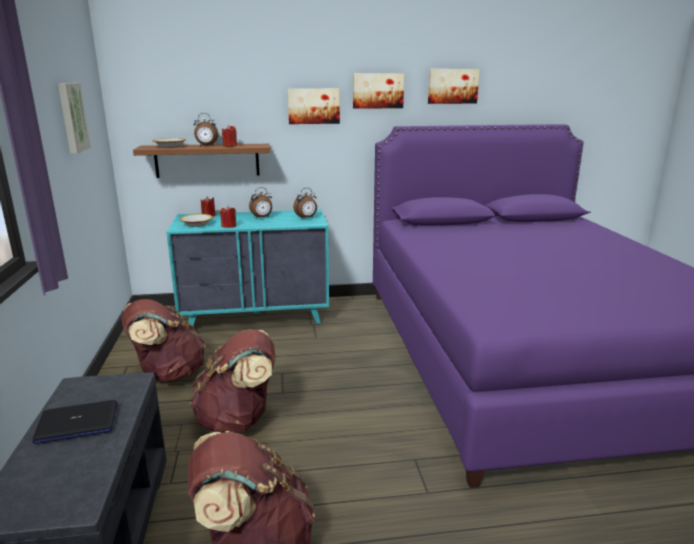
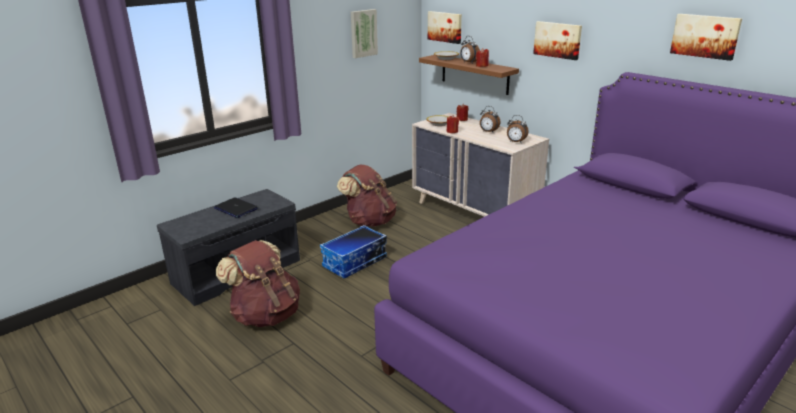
camera: 55 degrees right, 5 degrees up
(238, 419) = (355, 262): brown backpack -> storage box
(256, 315) = (474, 212): turquoise dresser -> beige dresser
(378, 90) = (619, 32): picture -> picture (445, 27)

